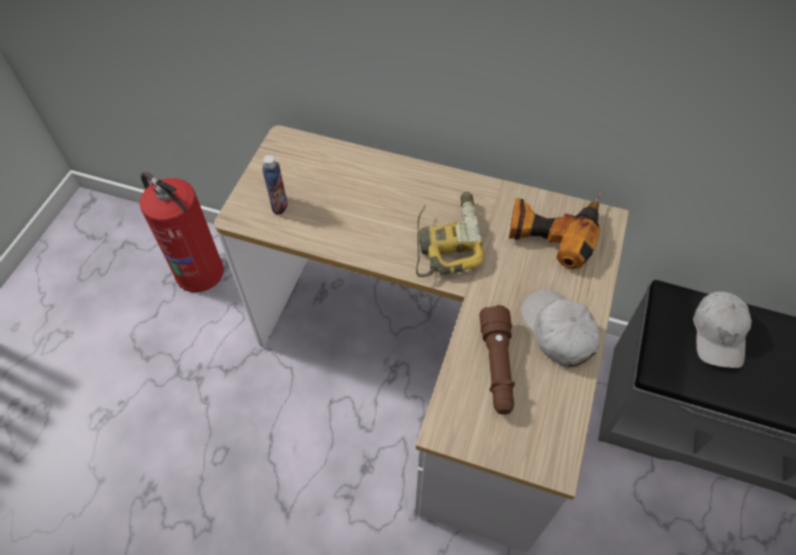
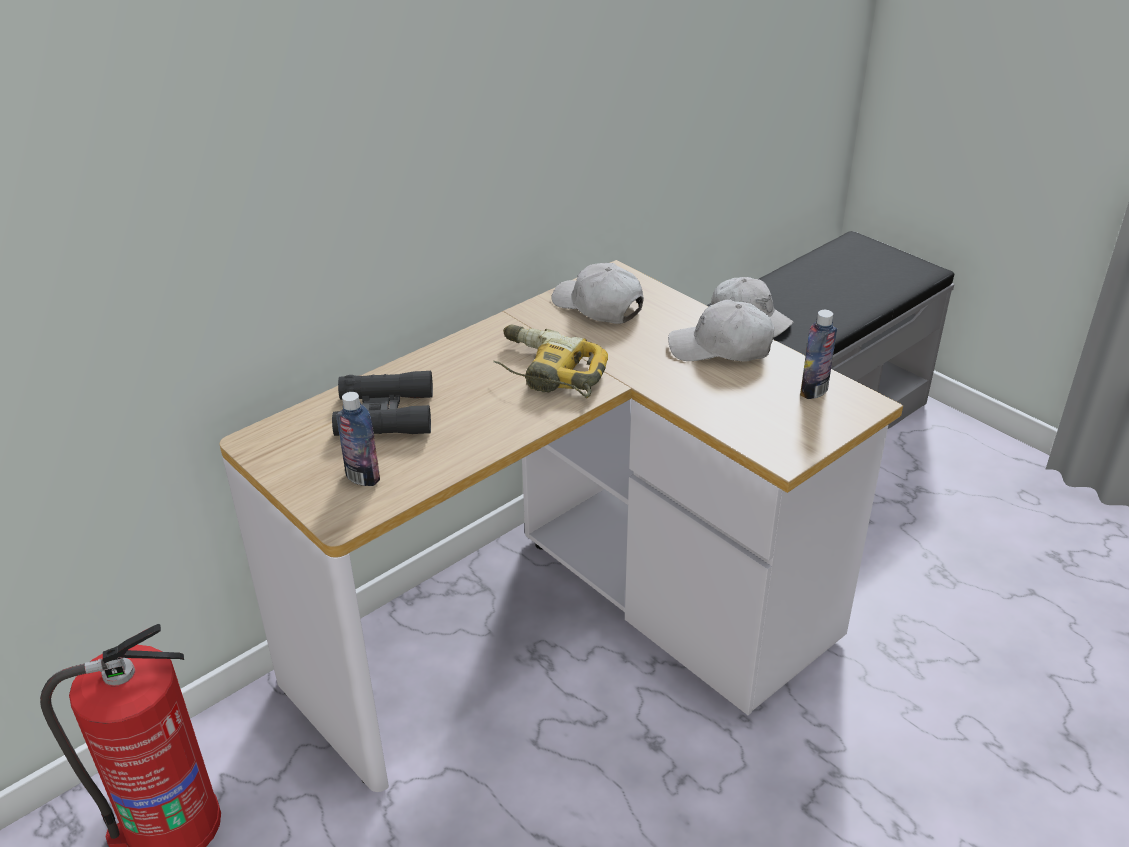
camera: 60 degrees left, 20 degrees down
(345, 182) = (385, 414): none -> black binoculars
(497, 367) = (734, 397): brown flashlight -> none
(545, 420) = (814, 391): none -> bottle
(553, 229) = (598, 306): power drill -> white cap

